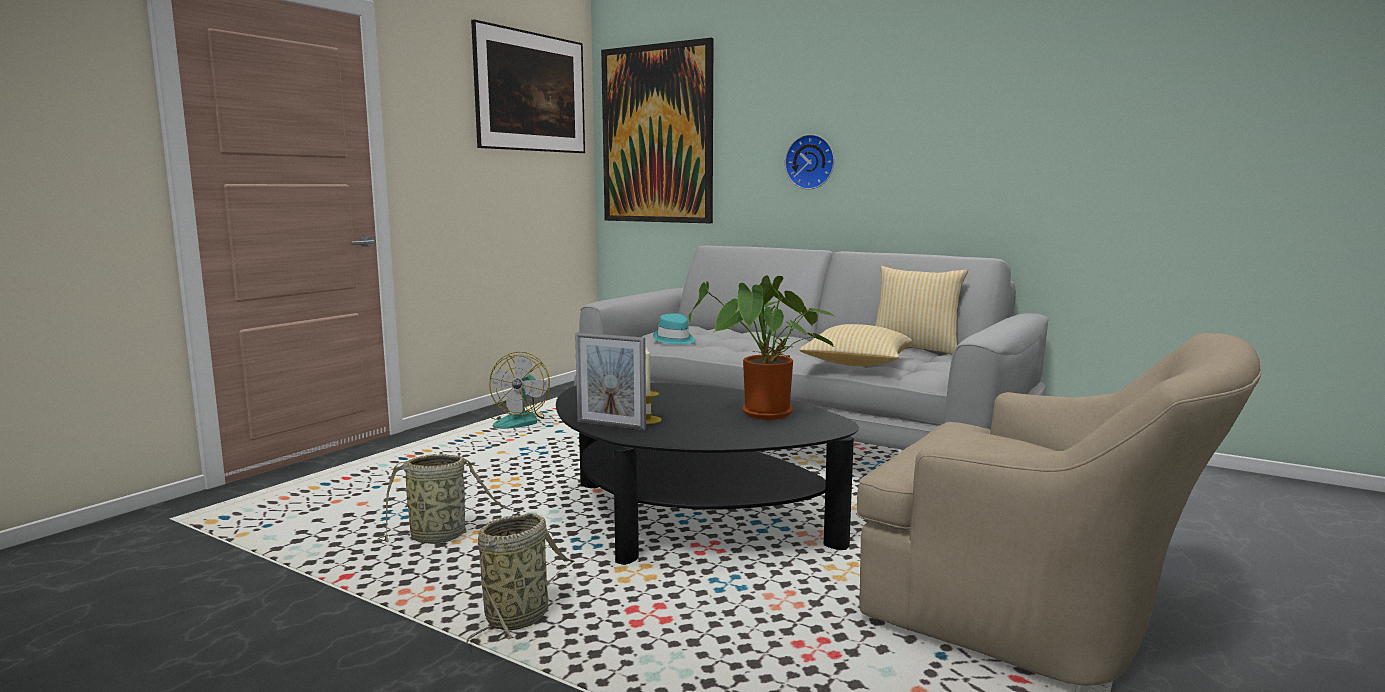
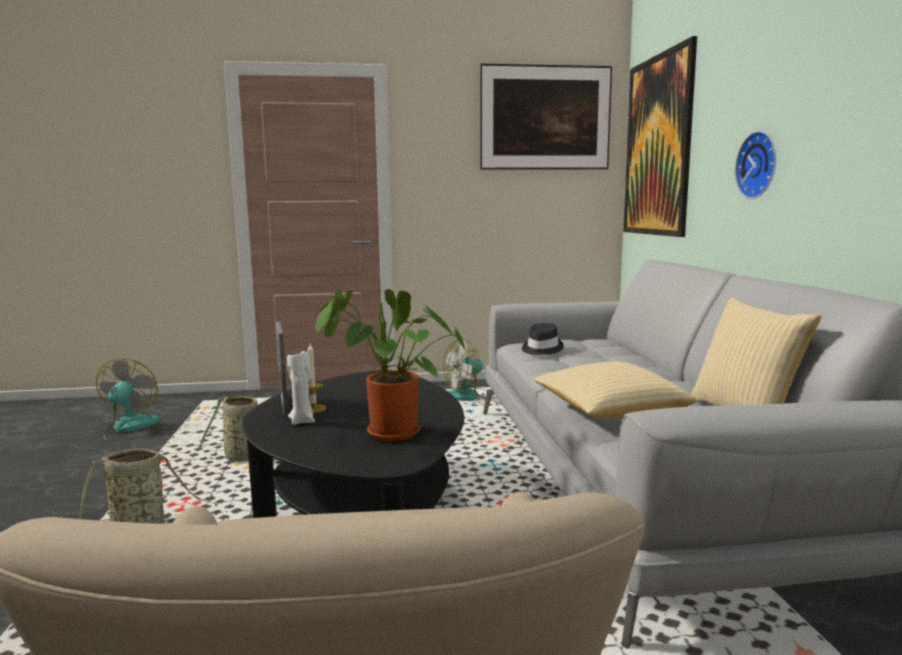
camera: 50 degrees right, 0 degrees up
(158, 577) = (131, 429): none -> fan
(674, 340) = (541, 349): turquoise hat -> black hat
(677, 428) = (302, 421): none -> white candle

